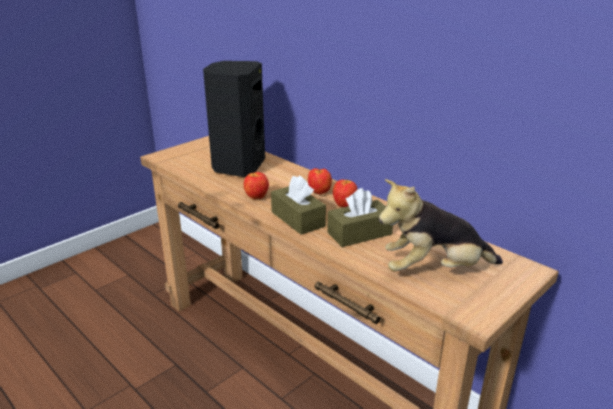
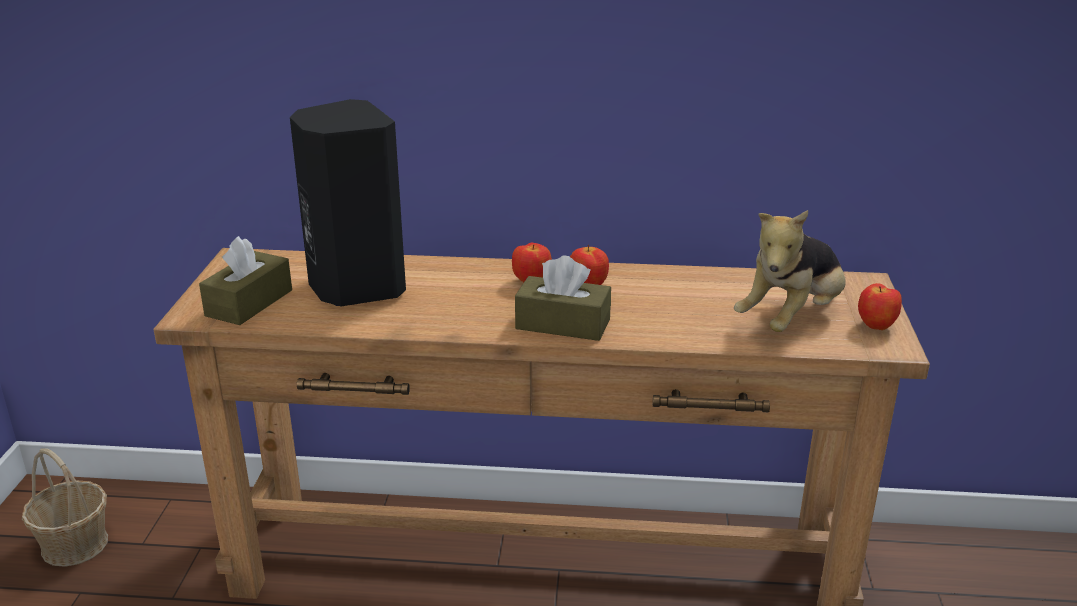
camera: 40 degrees left, 0 degrees up
(147, 255) = (75, 544): none -> basket
(256, 198) = (462, 319): apple -> apple (876, 327)
(359, 233) = (660, 312): brown tissue box -> brown tissue box (249, 303)

